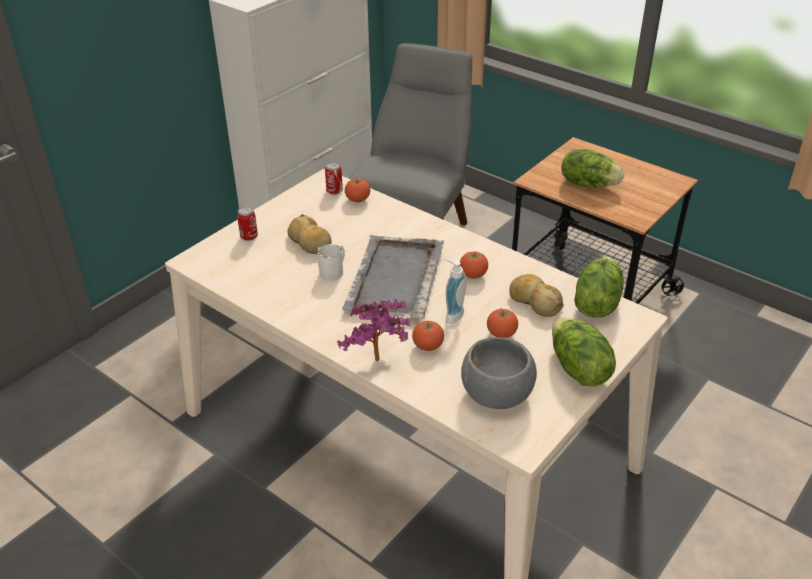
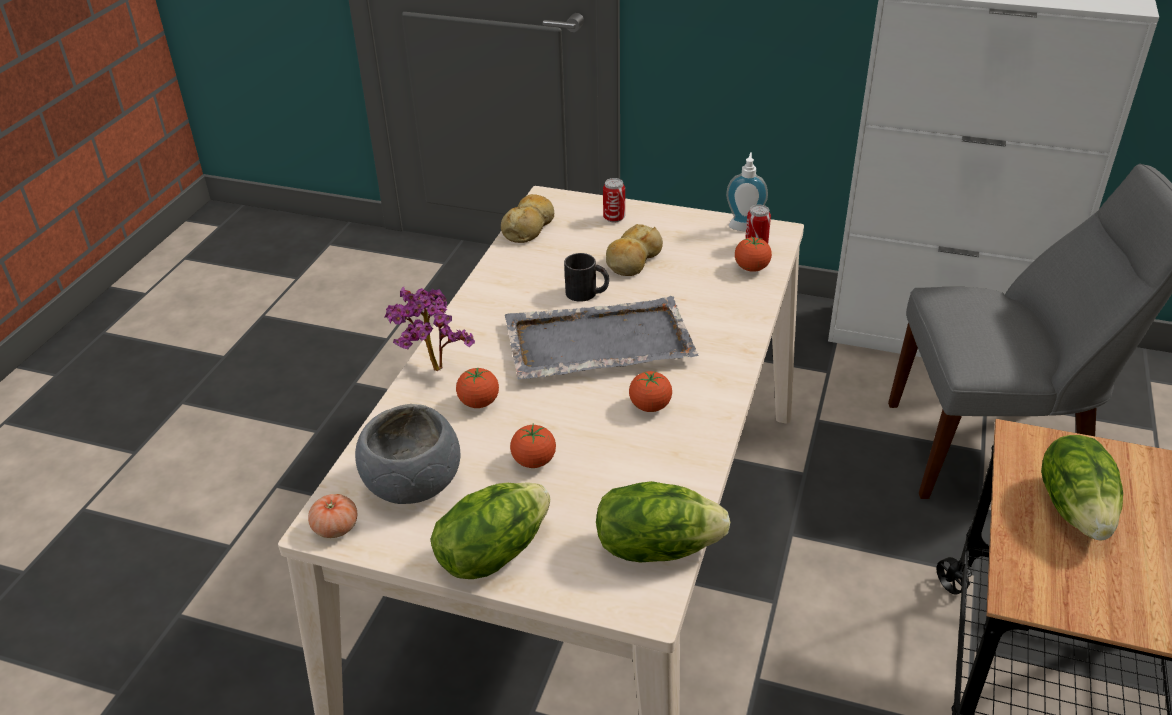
camera: 70 degrees right, 0 degrees up
(334, 271) = (587, 293): white mug -> black mug
(452, 315) = (552, 407): soap dispenser -> soap dispenser (744, 225)
(526, 439) = (335, 527): none -> tomato
(534, 301) = (624, 479): bread -> bread (529, 227)

